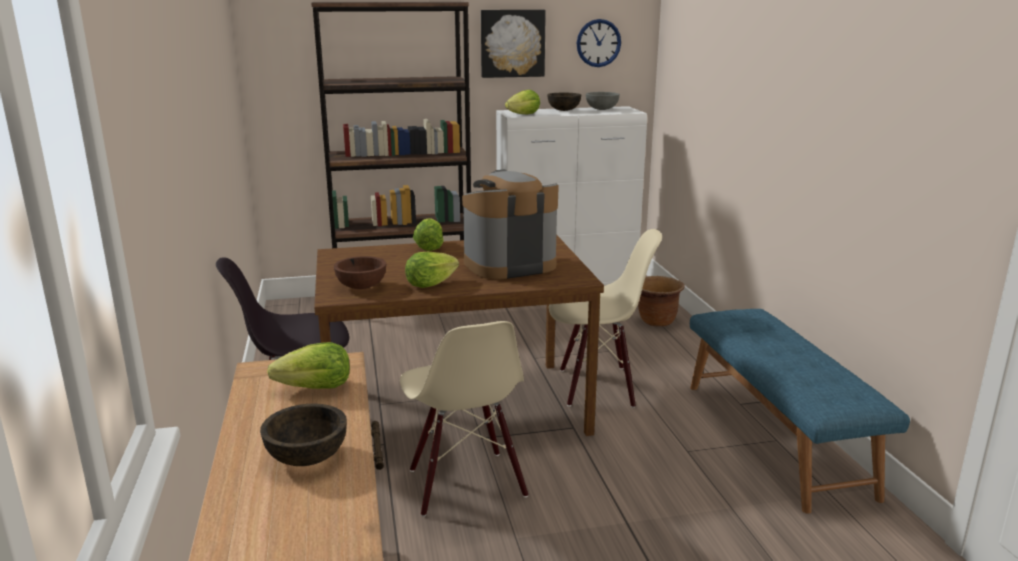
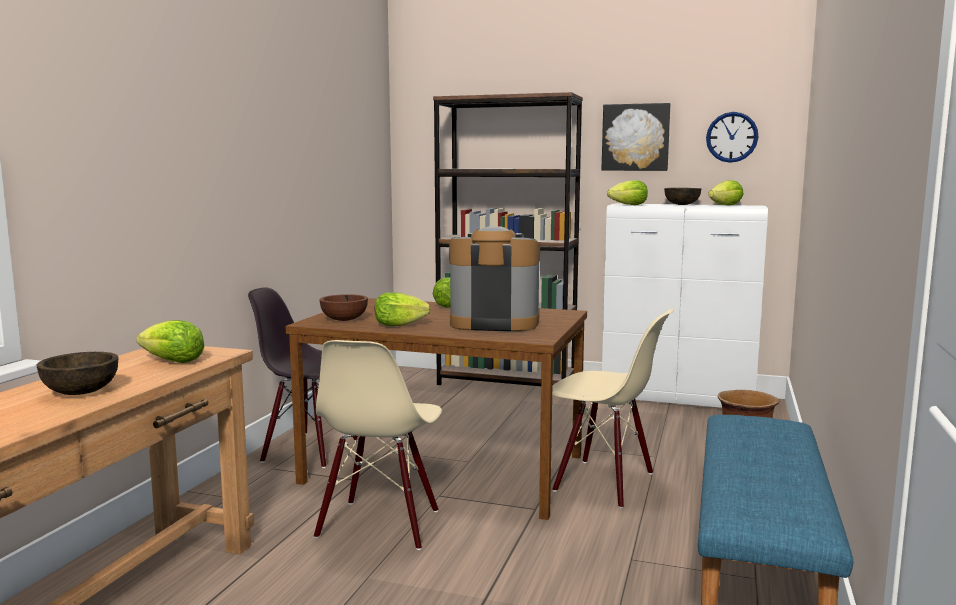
camera: 30 degrees right, 10 degrees down
(602, 109) = (725, 205): grey bowl -> lettuce

